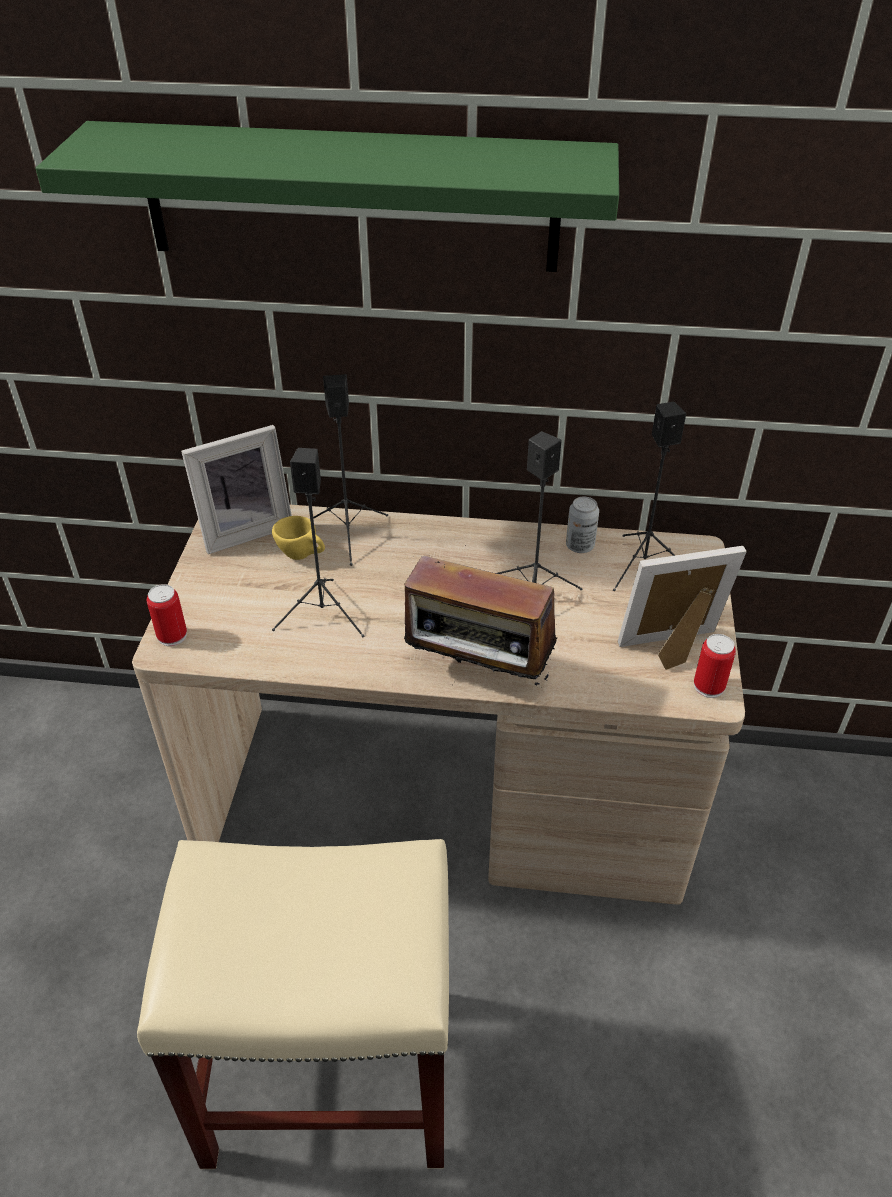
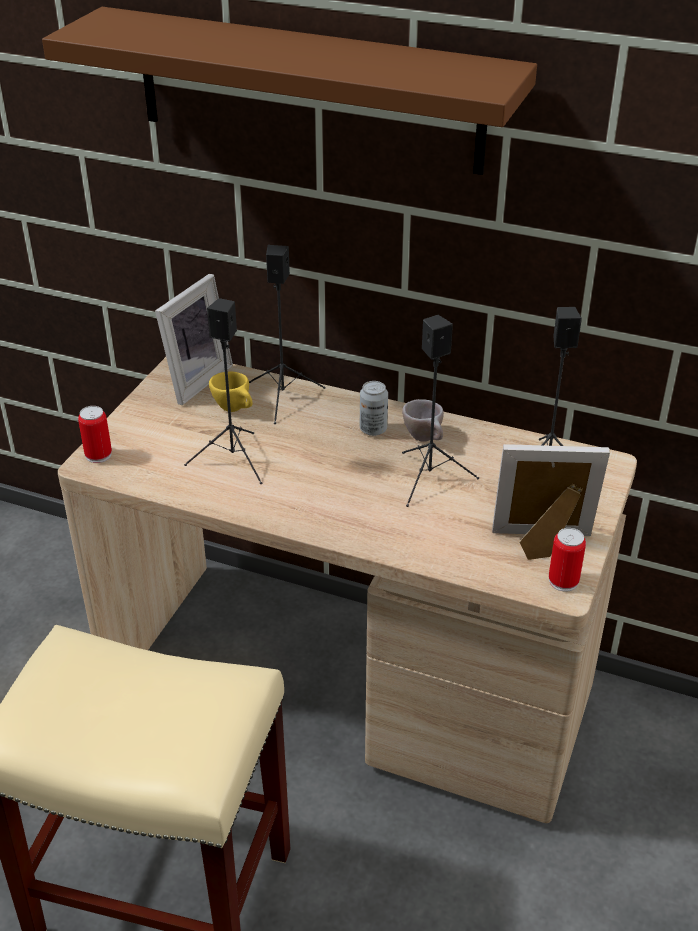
camera: 15 degrees right, 5 degrees down
(244, 529) = (193, 380): picture frame -> picture frame turned 45 degrees counterclockwise
(350, 198) = (307, 90): green shelf -> brown shelf
(477, 674) = (350, 532): radio -> none
(512, 555) = (426, 439): none -> beige cup
(580, 546) = (493, 441): can -> can (373, 429)

